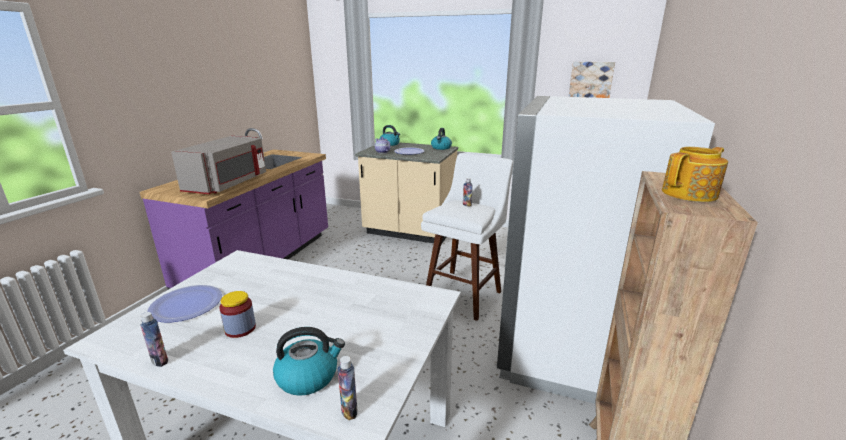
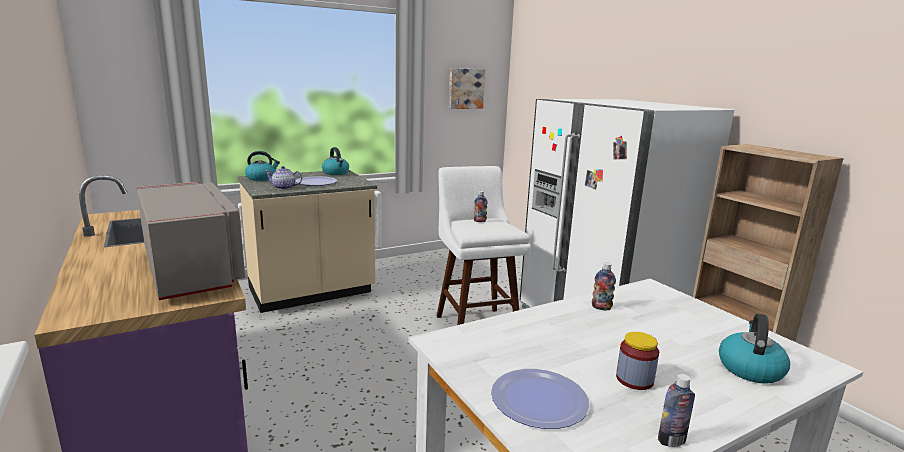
camera: 50 degrees left, 5 degrees down
(349, 410) = (807, 366): bottle -> bottle (601, 307)
(690, 194) = (784, 152): teapot -> none

